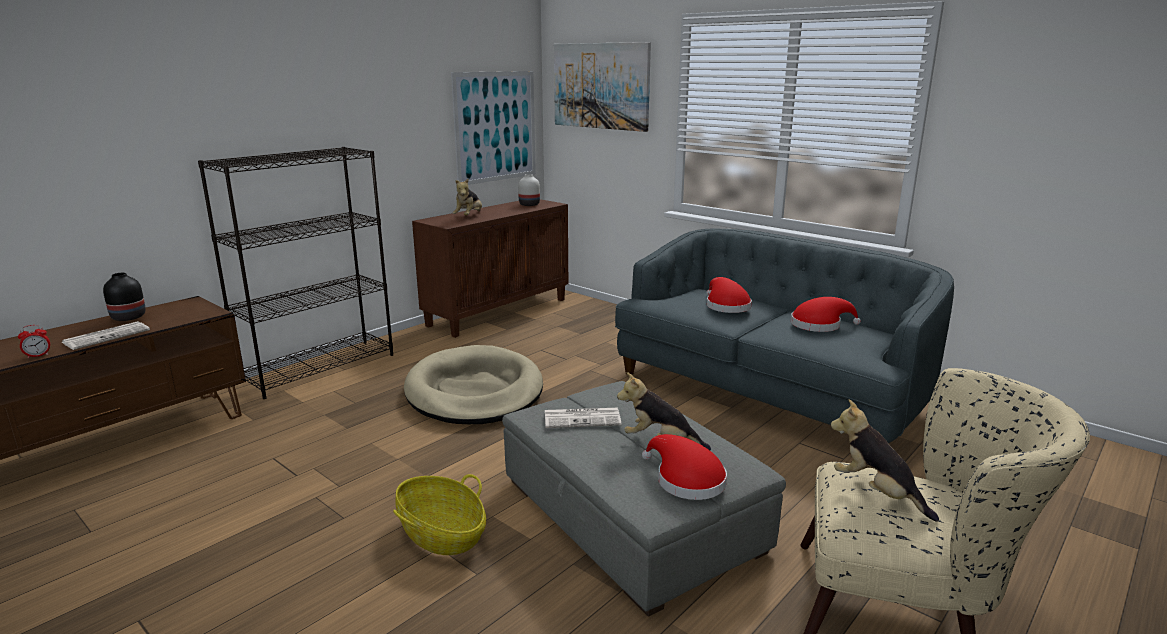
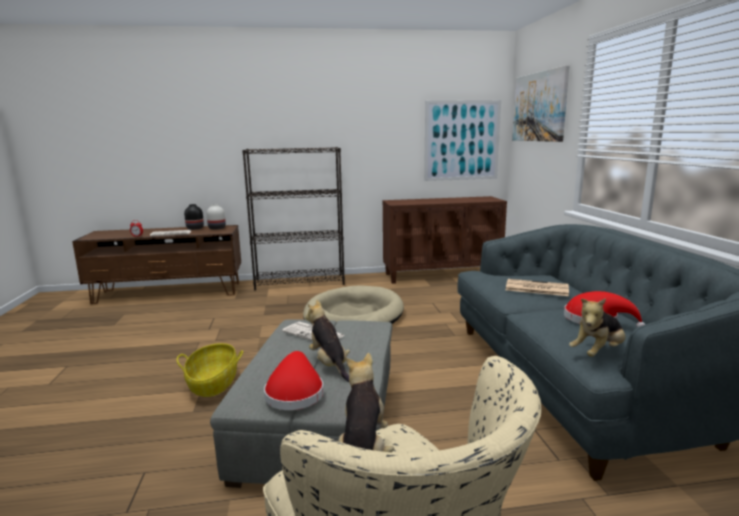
camera: 40 degrees right, 5 degrees down
(469, 216) = (420, 201): plush toy -> plush toy (598, 353)
(530, 204) = (477, 199): white vase -> white vase (217, 228)
(726, 306) = (535, 288): red hat -> newspaper

